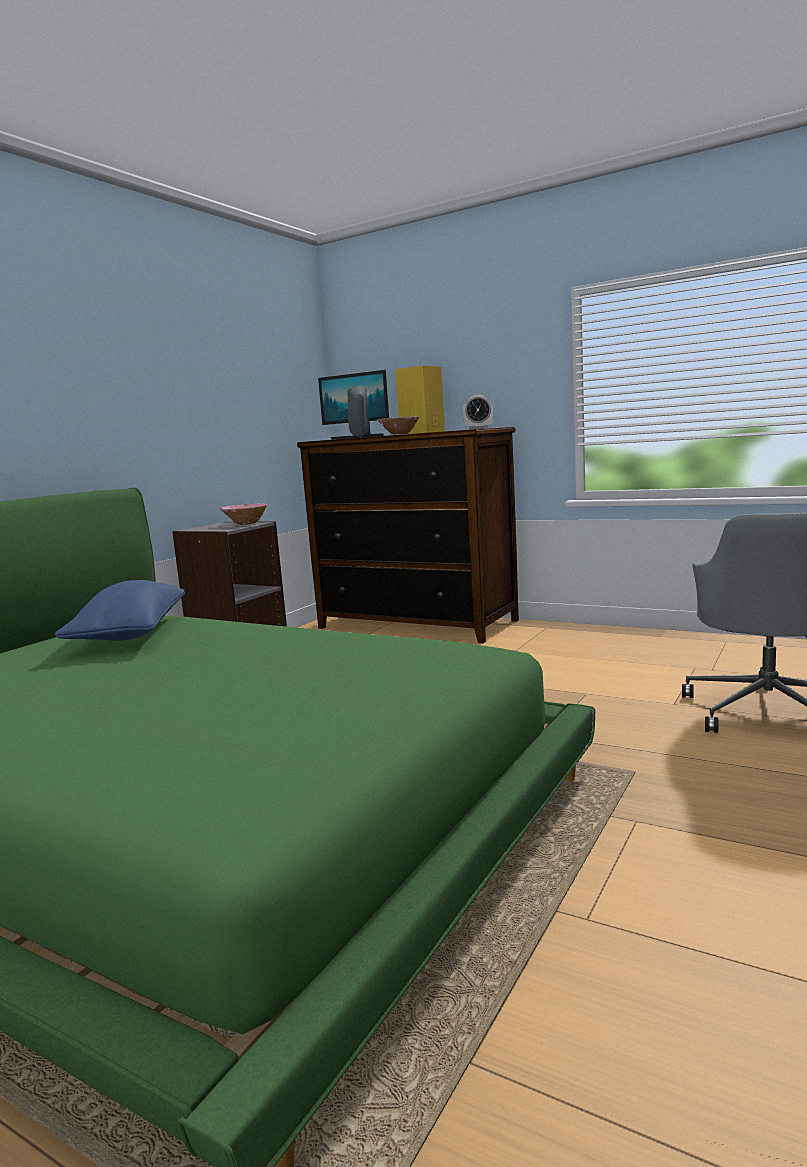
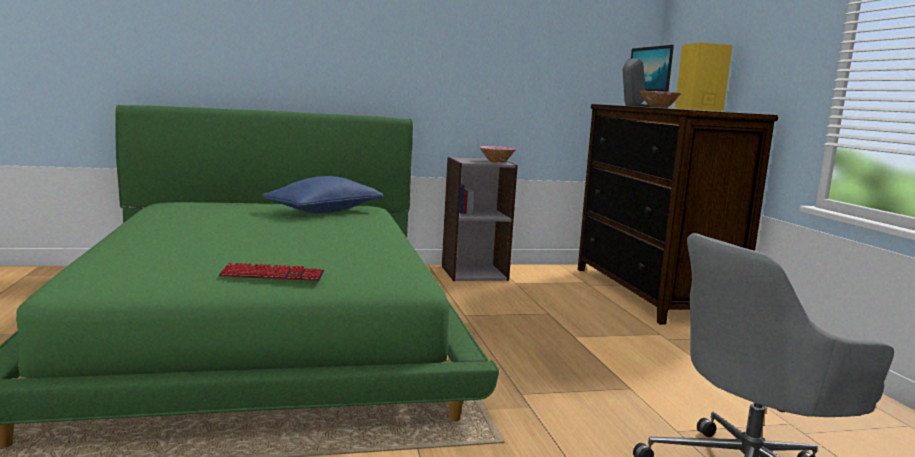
camera: 45 degrees right, 0 degrees up
(394, 697) = (272, 275): none -> keyboard
(478, 428) = (736, 112): alarm clock -> none

